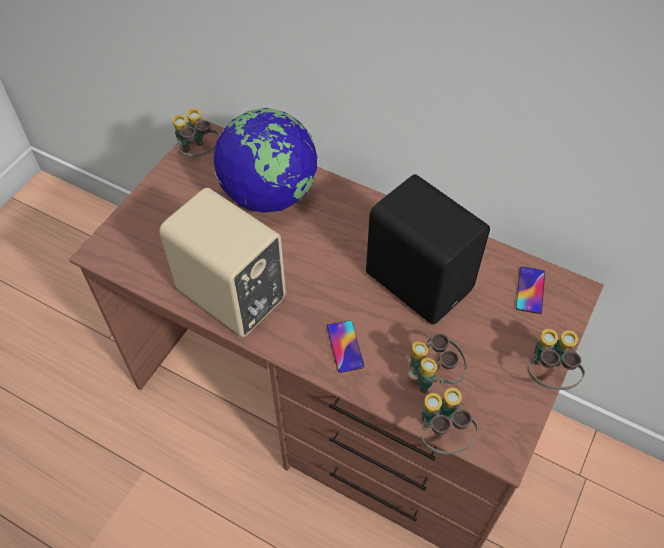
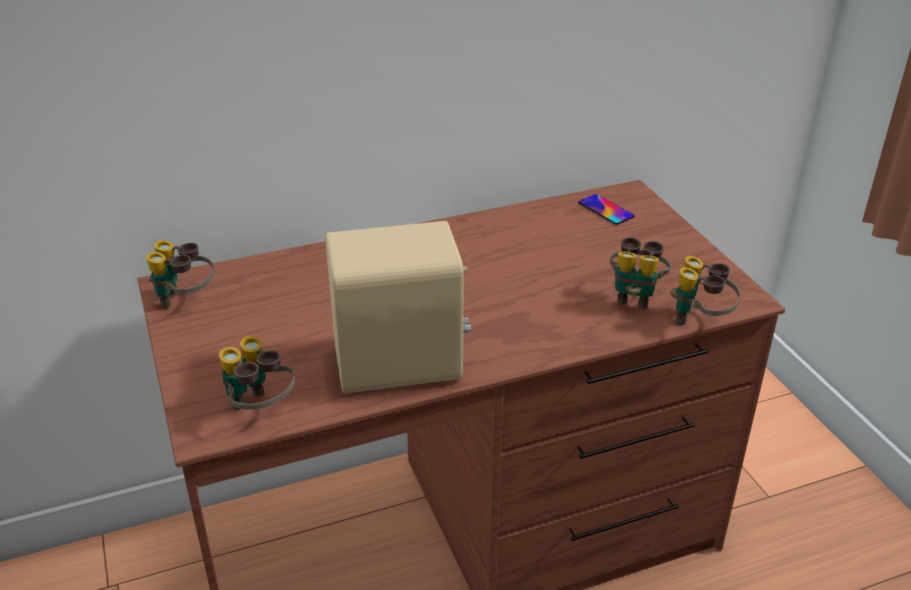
camera: 50 degrees left, 20 degrees down
(269, 194) = (309, 283): globe -> none
(345, 346) = (547, 326): phone -> none
(419, 279) = (526, 253): black speaker -> none
(548, 375) = (696, 243): binoculars -> binoculars (260, 409)

